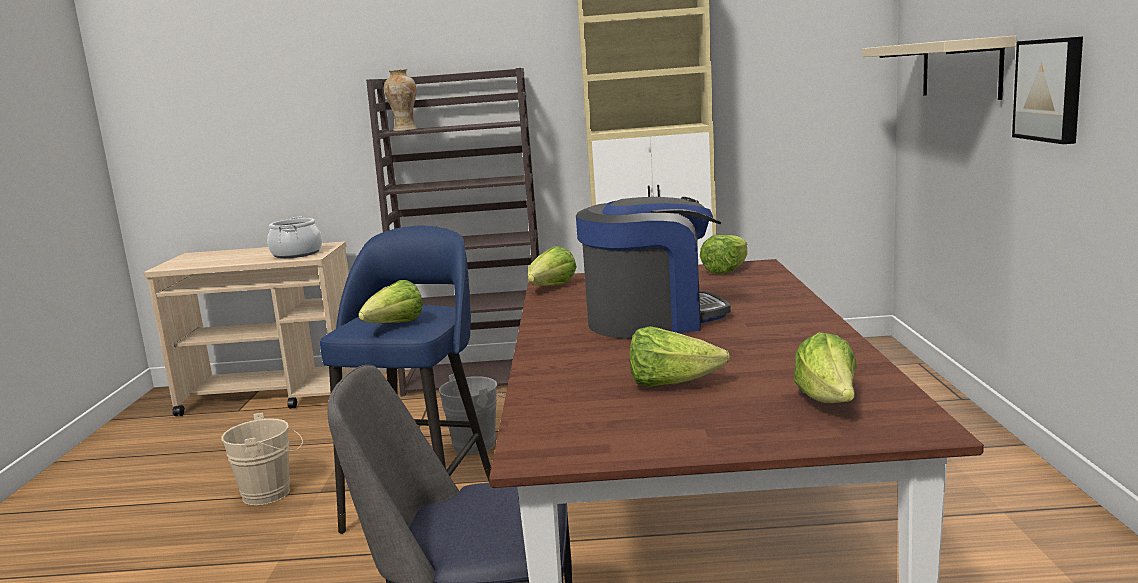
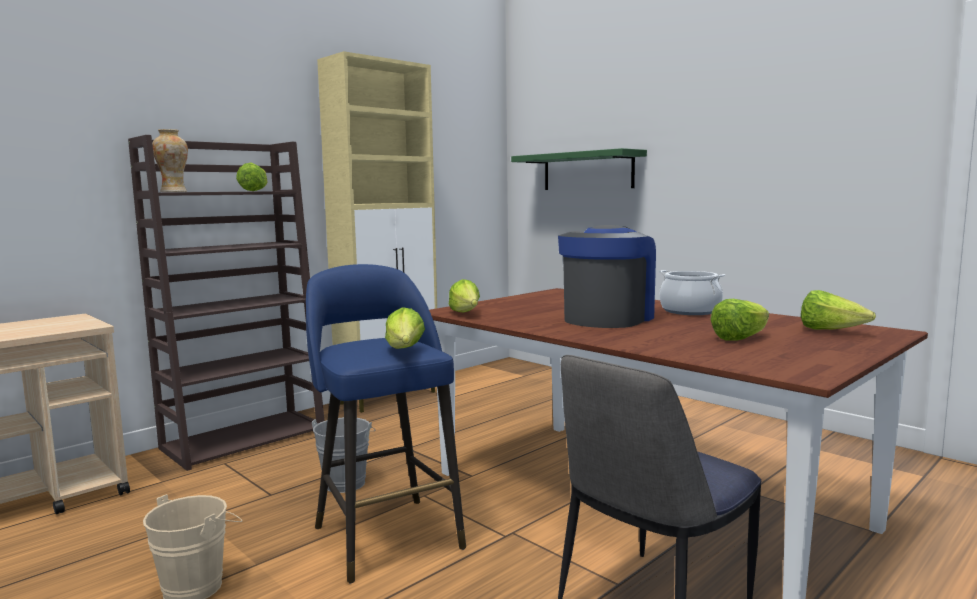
camera: 45 degrees left, 5 degrees down
(297, 254) = (56, 326): cooking pot -> cooking pot (690, 311)
(726, 270) = (551, 295): lettuce -> lettuce (254, 191)
(960, 68) = (587, 171): beige shelf -> green shelf
(1051, 89) = (683, 180): picture -> none

